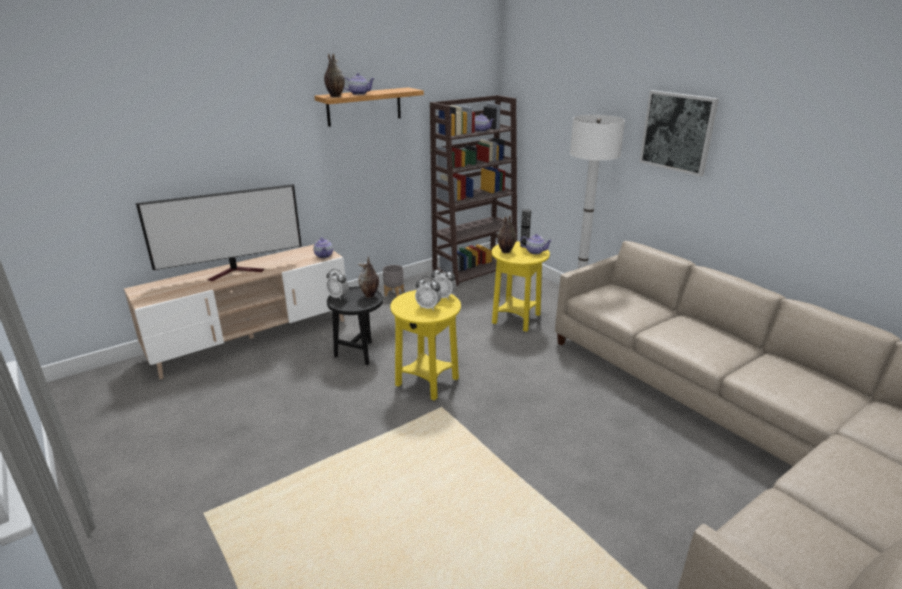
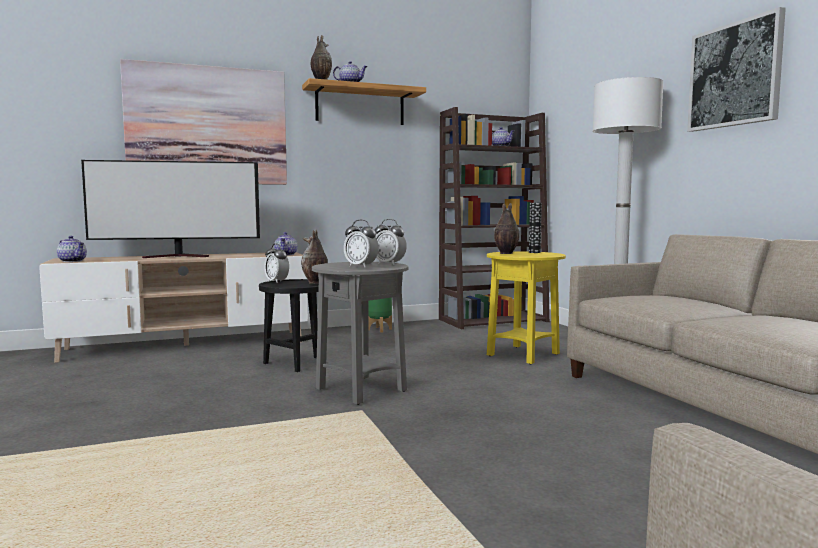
camera: 15 degrees right, 20 degrees down
(236, 147) = (208, 125): none -> picture
(394, 293) = (379, 329): grey planter -> green planter
(427, 382) = (361, 390): yellow side table -> grey side table
(535, 251) = (546, 254): teapot -> teapot (73, 261)

